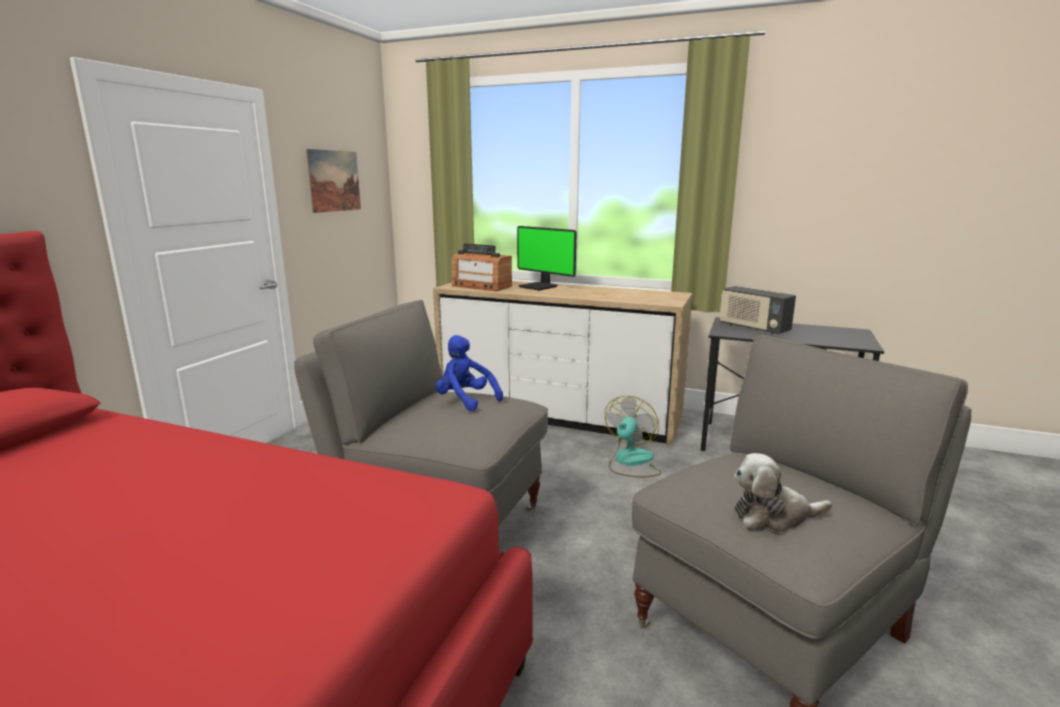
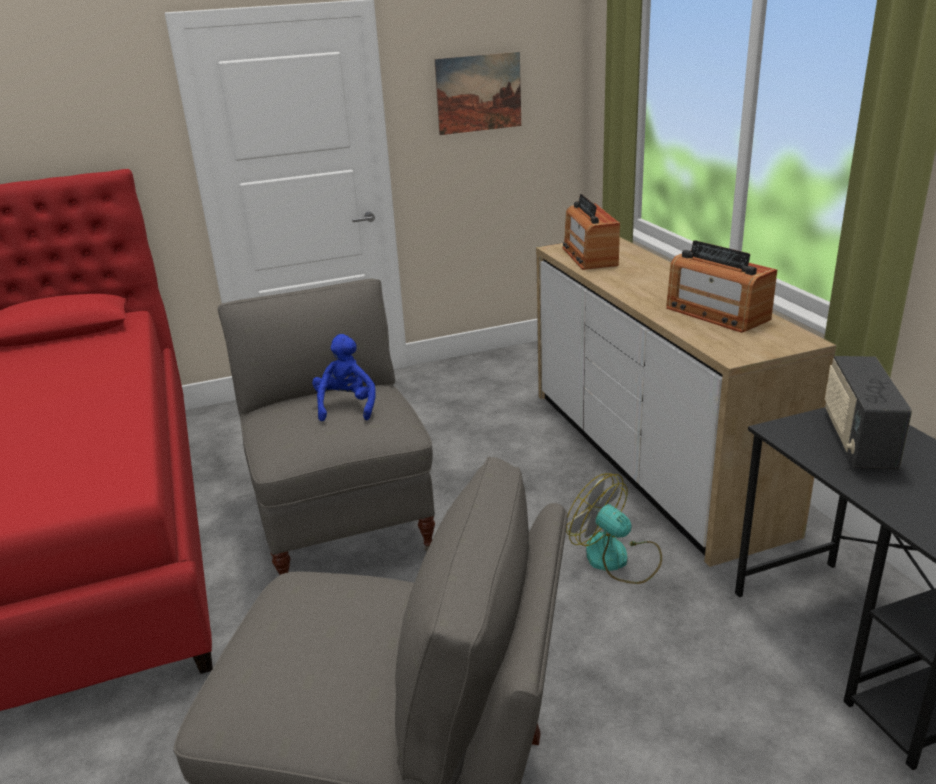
camera: 50 degrees right, 10 degrees up
(540, 286) = (653, 274): monitor -> none
(617, 293) = (716, 314): none -> radio
(631, 462) = (616, 559): fan -> fan turned 120 degrees counterclockwise
(773, 516) = (269, 659): plush toy -> none

